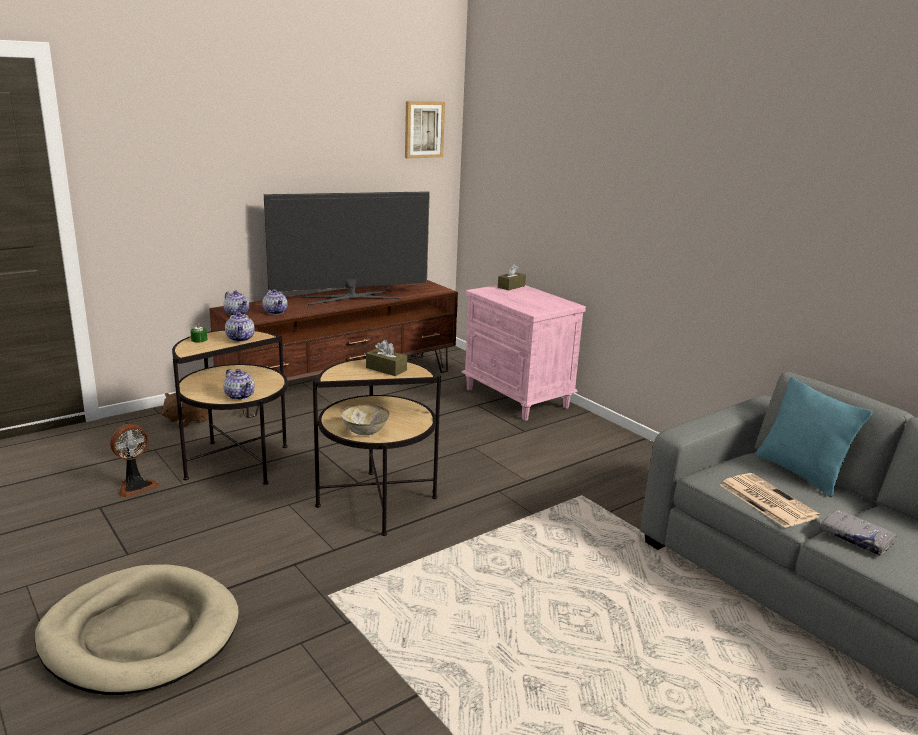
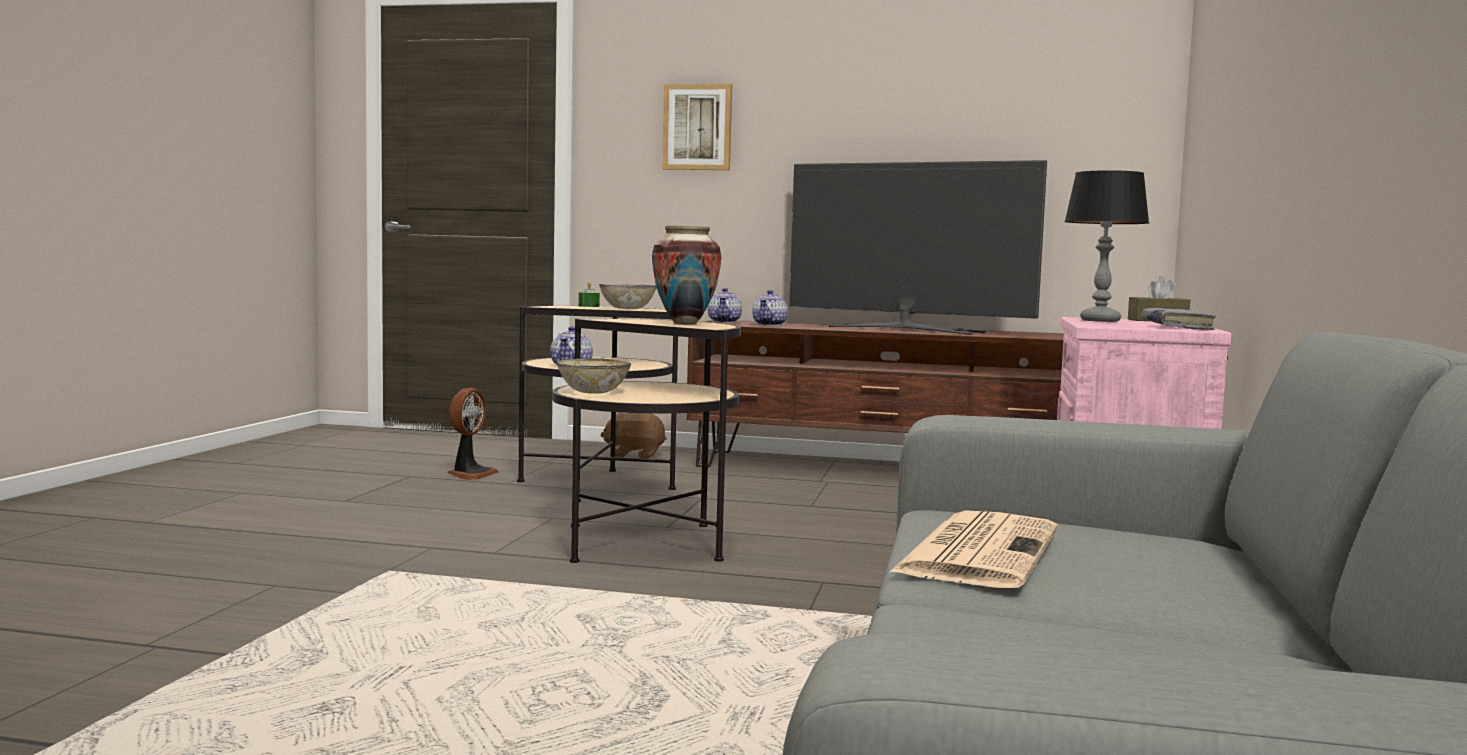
camera: 50 degrees right, 15 degrees down
(135, 486) = (470, 474): fan -> fan turned 75 degrees counterclockwise
(140, 634) = (211, 536): beige dog bed -> none
(241, 338) = (628, 309): teapot -> bowl
(386, 369) = (685, 323): brown tissue box -> vase
(423, 129) = (1099, 82): picture -> picture (697, 127)
(503, 297) = (1100, 320): none -> table lamp
(800, 473) = (1227, 570): turquoise pillow -> none
(855, 538) = (1010, 626): grey book -> grey book (1177, 327)

